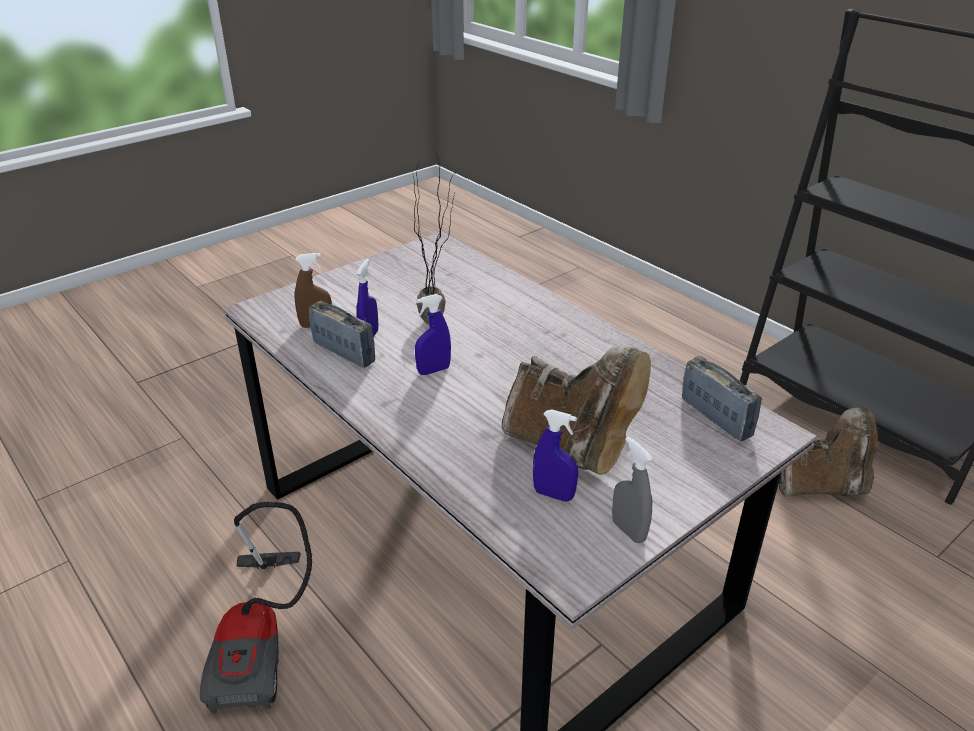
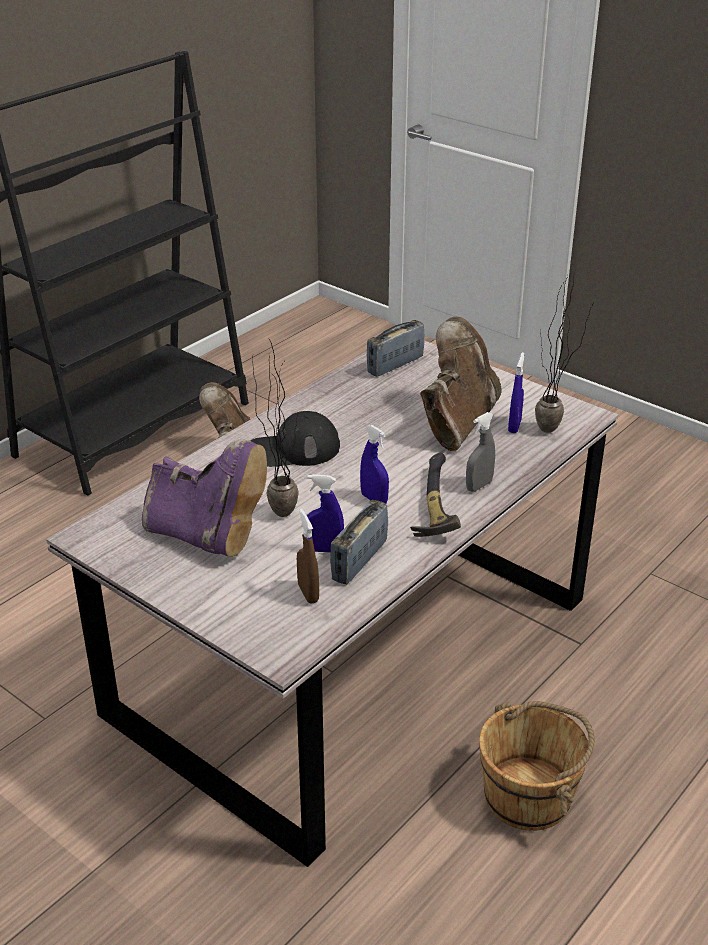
camera: 100 degrees left, 0 degrees up
(262, 643) = (529, 796): vacuum cleaner -> brown bucket
(406, 404) = (433, 507): none -> hammer
(413, 287) = (207, 537): none -> purple boot
(528, 527) = (553, 434): none -> potted plant
(535, 334) = (294, 449): none -> black cap
(628, 531) = (535, 397): grey spray bottle -> grey spray bottle (479, 486)

